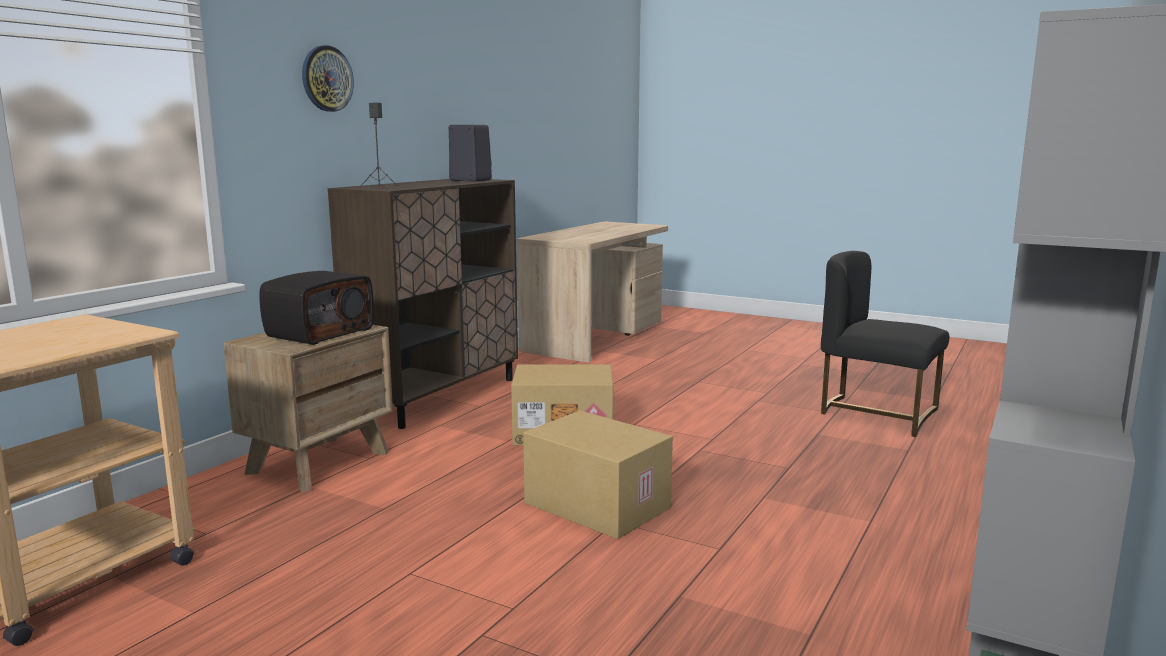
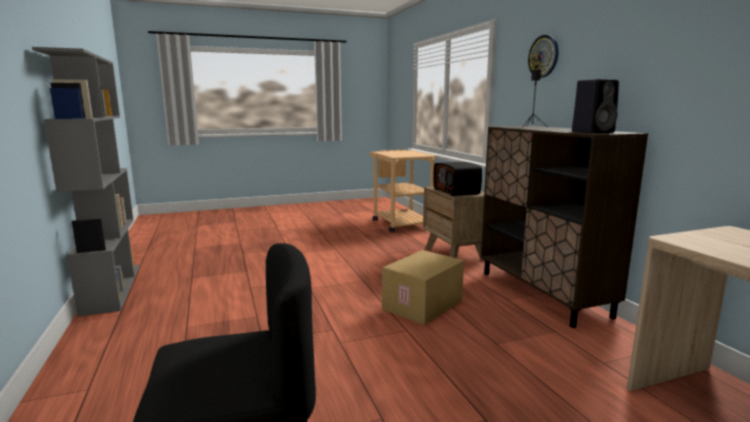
camera: 130 degrees right, 0 degrees up
(594, 505) = (324, 281): cardboard box -> none

